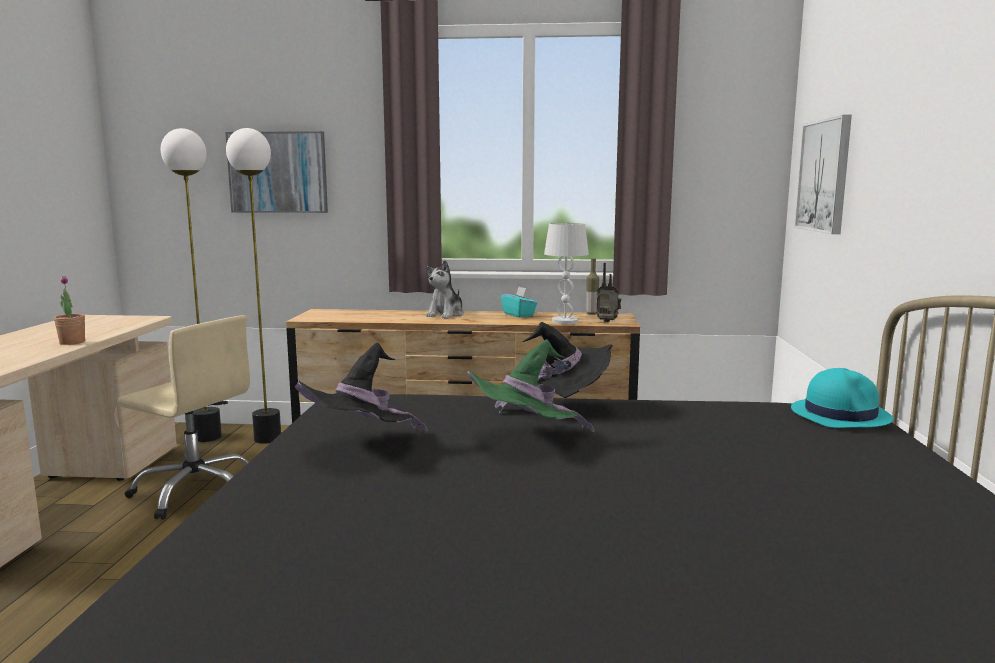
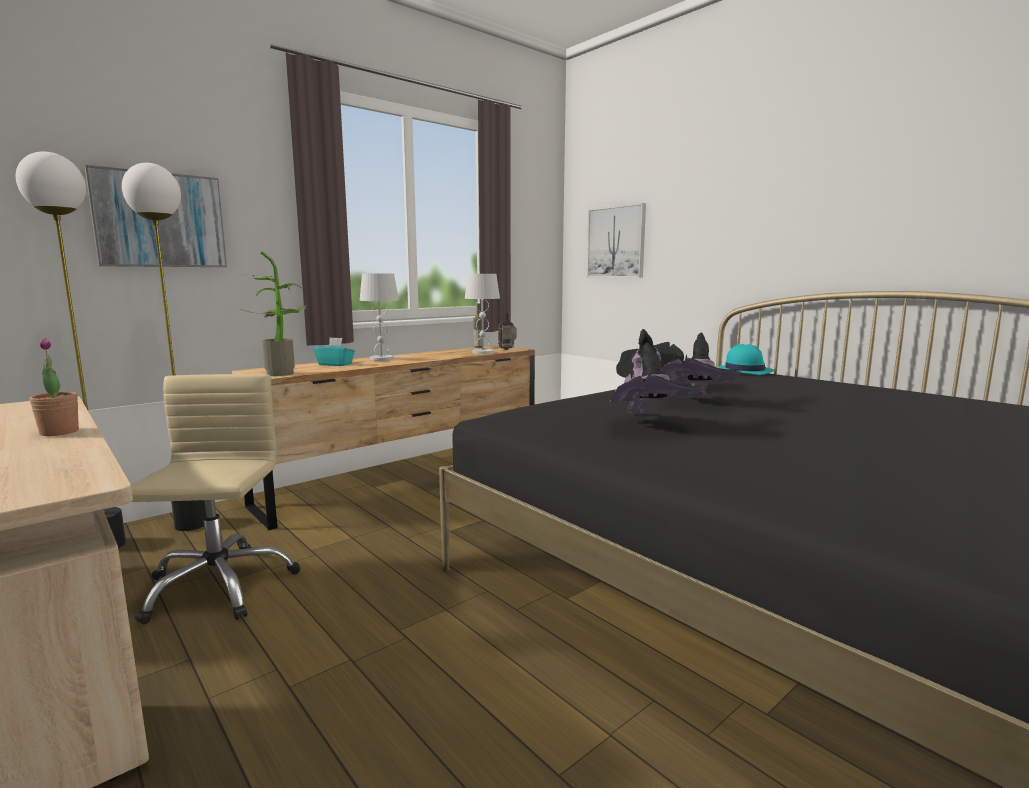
camera: 45 degrees left, 0 degrees up
(196, 491) = (218, 586): beige office chair -> beige office chair turned 75 degrees counterclockwise
(325, 317) = (282, 373): none -> potted plant
(446, 314) = (382, 359): plush toy -> white table lamp
(519, 314) = (435, 353): turquoise tissue box -> turquoise tissue box (335, 364)
(525, 440) = (697, 404): green hat -> black hat

